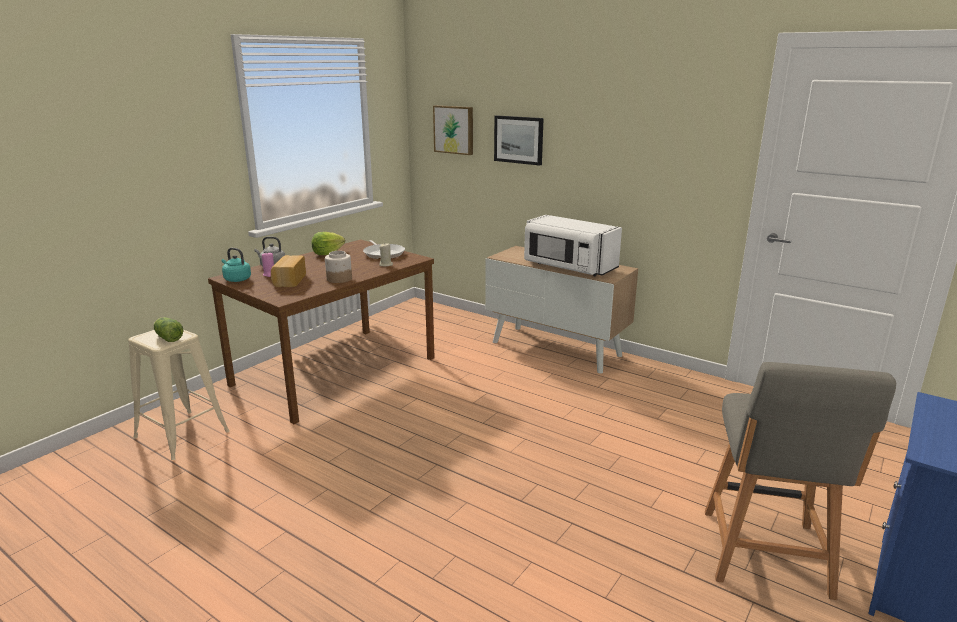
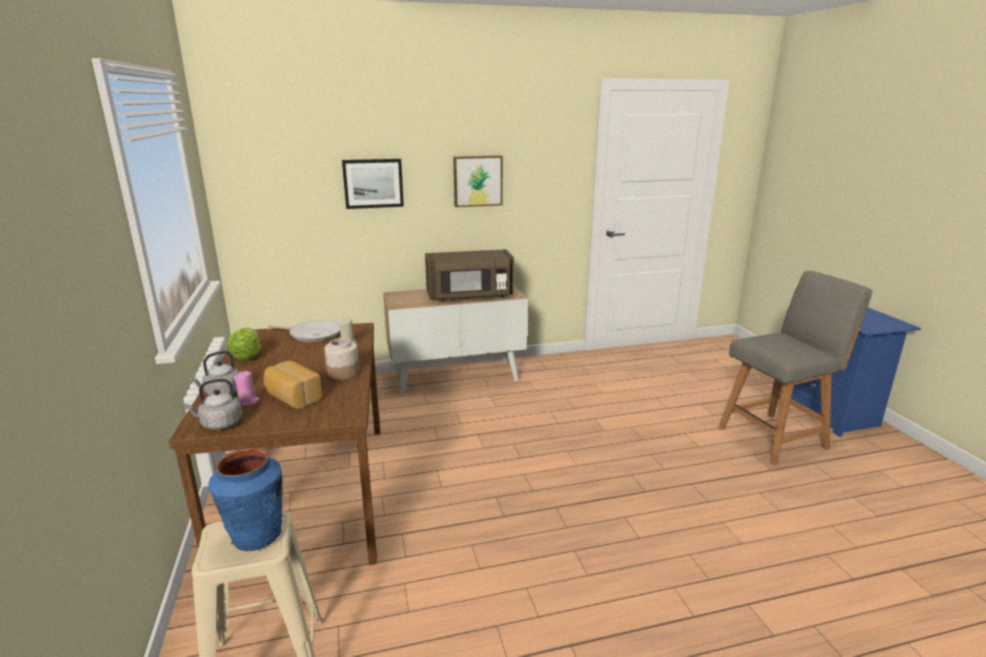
camera: 50 degrees left, 0 degrees up
(168, 337) = (256, 536): lettuce -> blue vase
(236, 279) = (219, 424): turquoise kettle -> grey kettle
(454, 129) = (283, 180): picture -> picture (477, 180)
(568, 267) = (470, 296): white microwave -> brown microwave
(765, 556) = (775, 437): grey chair -> grey chair turned 75 degrees counterclockwise

